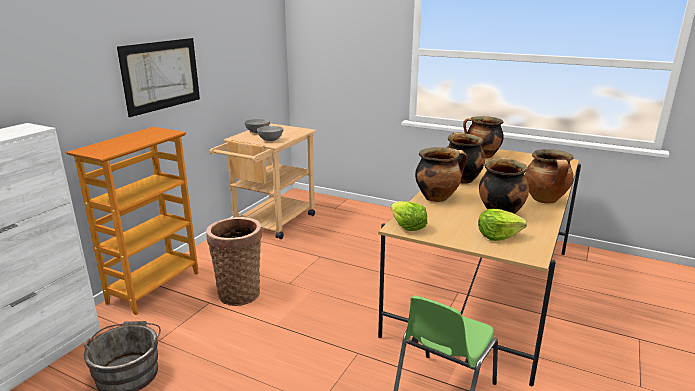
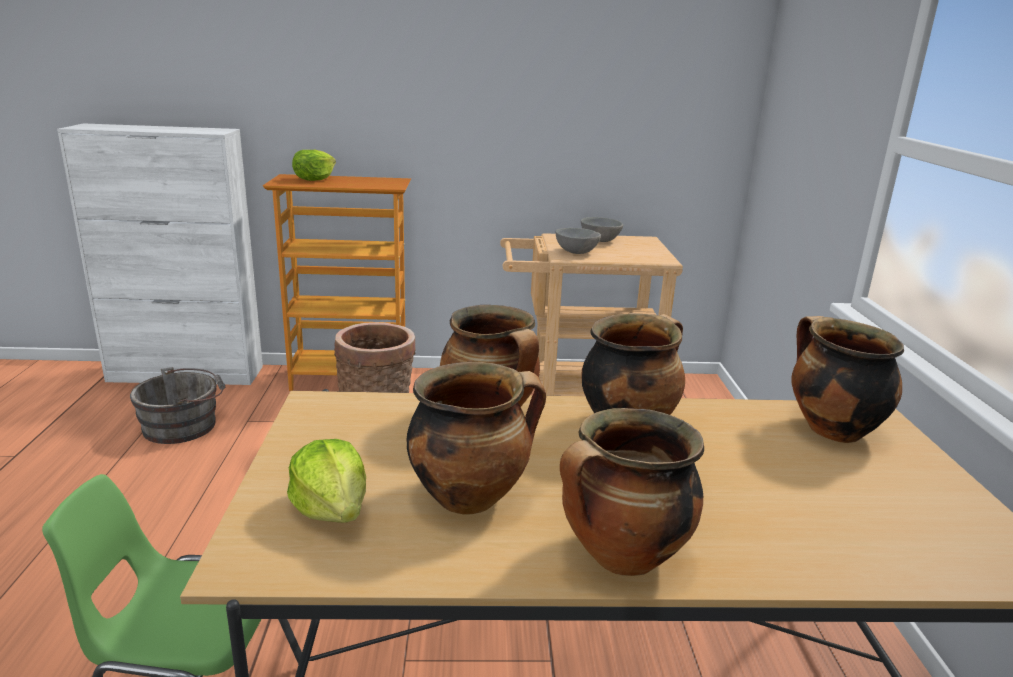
camera: 60 degrees right, 0 degrees up
(161, 75) = (443, 112): picture -> none
(407, 226) = (323, 410): lettuce -> lettuce (315, 179)

